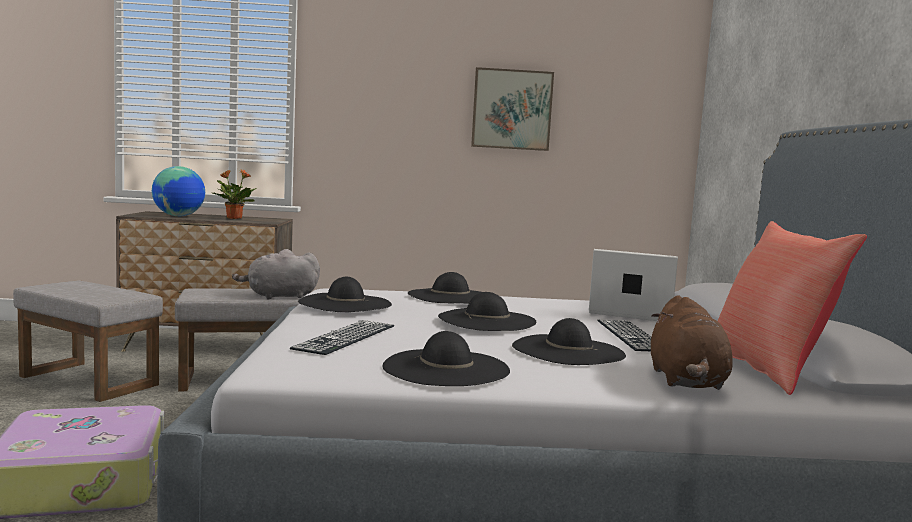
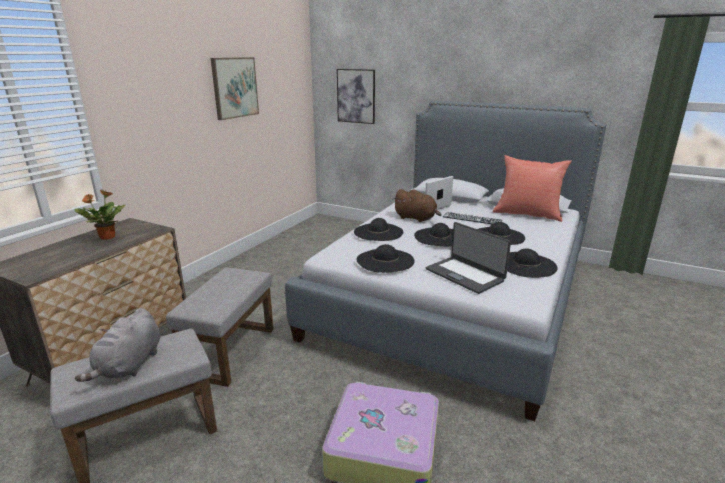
camera: 60 degrees left, 15 degrees up
(179, 216) = (64, 257): globe -> none
(279, 296) = (245, 280): grey plush toy -> grey plush toy (129, 366)
(346, 337) = (465, 274): keyboard -> laptop
(686, 381) = (544, 230): brown plush toy -> brown plush toy (416, 218)
(732, 140) = (356, 96): none -> picture

